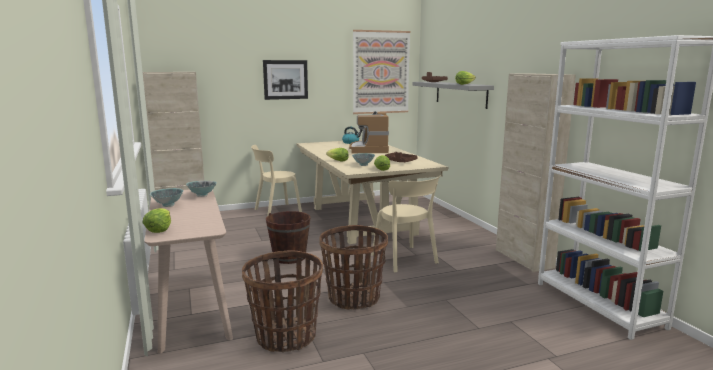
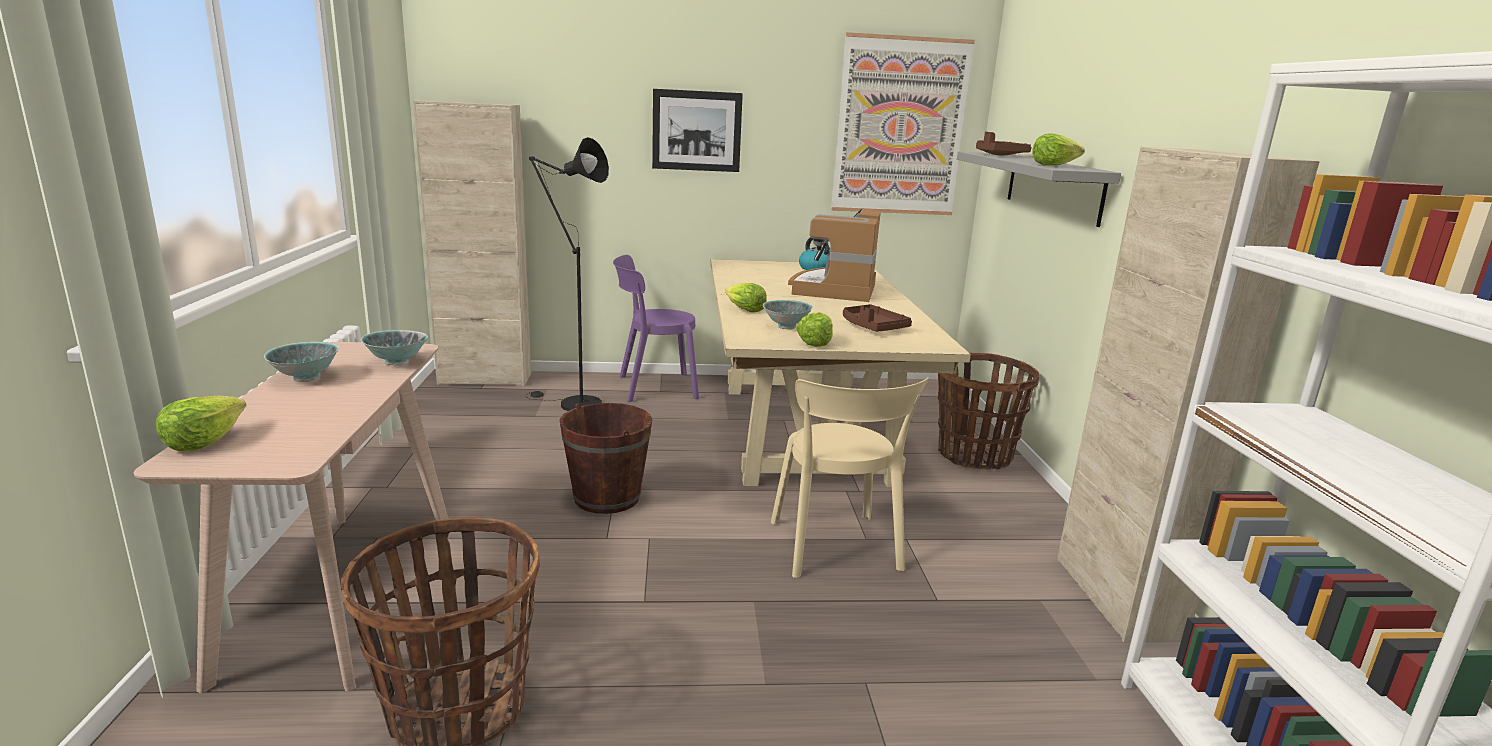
camera: 15 degrees right, 5 degrees up
(240, 223) = (573, 404): none -> black floor lamp
(275, 212) = (653, 387): beige chair -> purple chair
(353, 298) = (664, 633): basket -> basket (974, 456)

